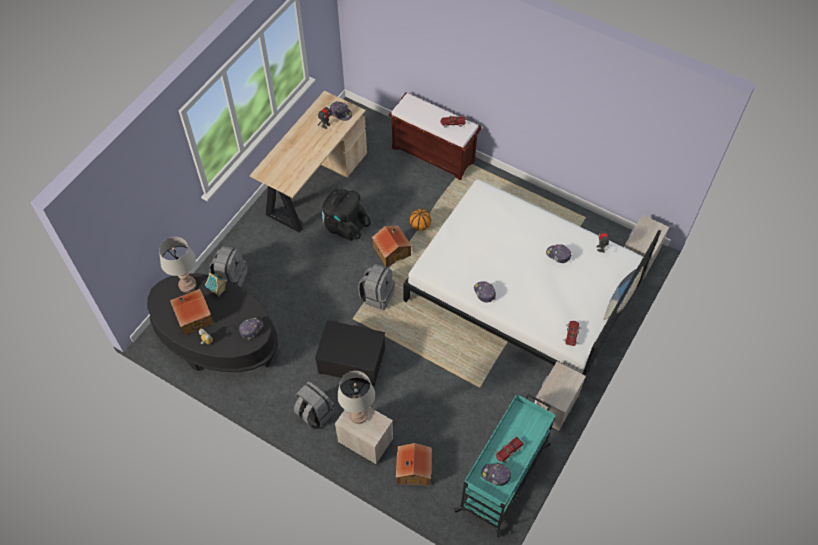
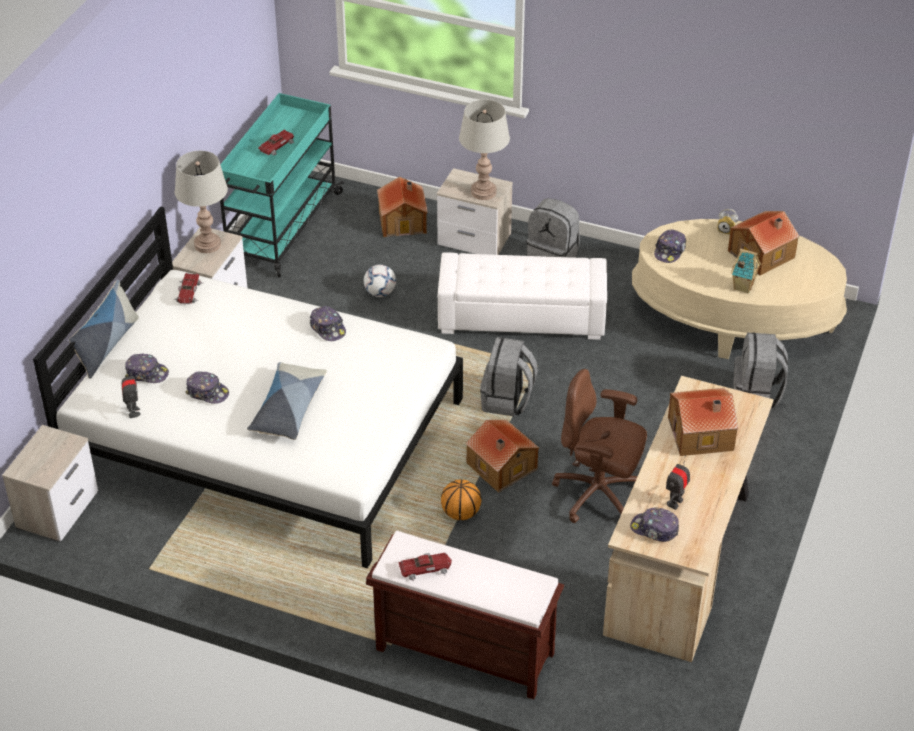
camera: 170 degrees right, 15 degrees down
(187, 285) = (795, 288): grey table lamp -> grey table lamp (207, 245)
(217, 338) = (734, 318): black coffee table -> beige coffee table
(297, 159) = (702, 434): none -> toy house
(344, 226) = (599, 495): black backpack -> brown office chair
(351, 361) = (521, 316): storage box -> white ottoman
(440, 397) = (380, 293): none -> football
(496, 475) = (291, 125): cap -> cap (147, 373)
(512, 238) = (287, 408): none -> pillow

